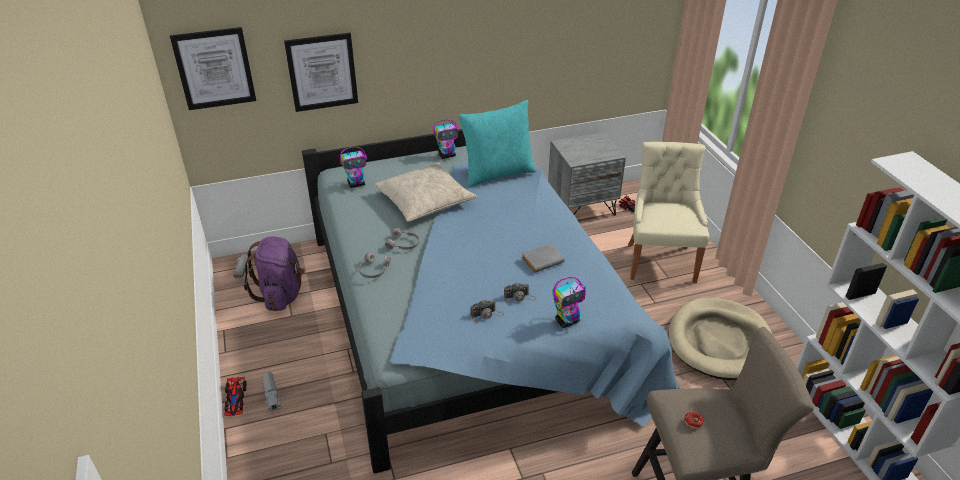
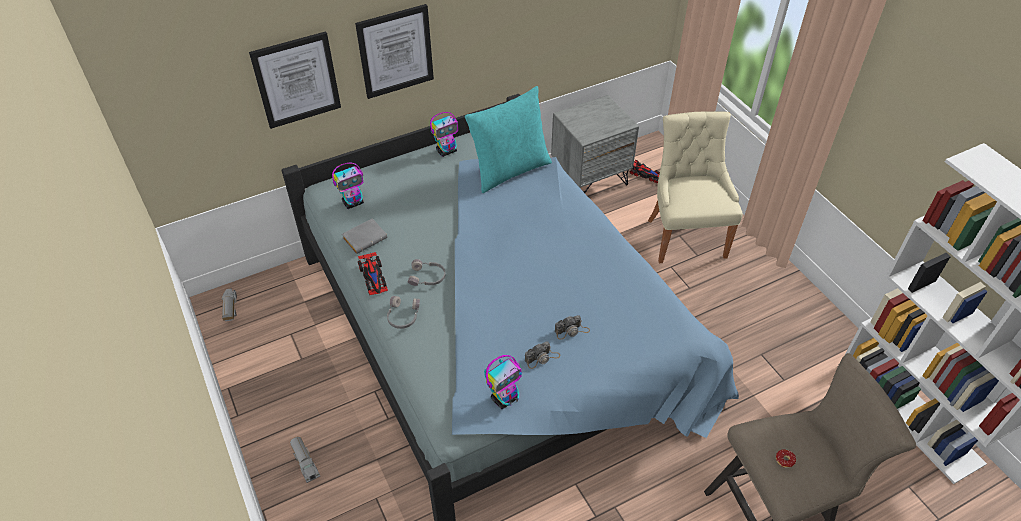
camera: 10 degrees left, 10 degrees up
(214, 68) = (169, 96): picture -> picture (395, 51)
(235, 399) = (265, 472): toy car -> toy car (373, 276)
(281, 294) = (283, 333): purple backpack -> none
(424, 200) = (436, 216): beige pillow -> none
(542, 260) = (585, 279): grey book -> grey book (365, 238)
(567, 321) = (629, 353): toy robot -> toy robot (505, 398)
(719, 342) = (763, 326): beige dog bed -> none

